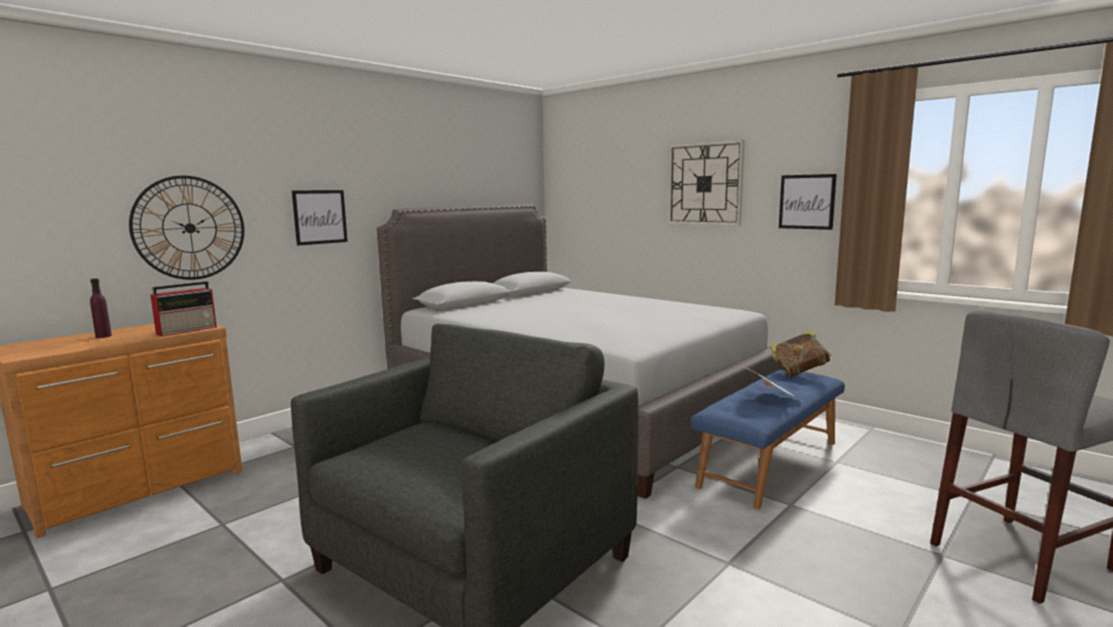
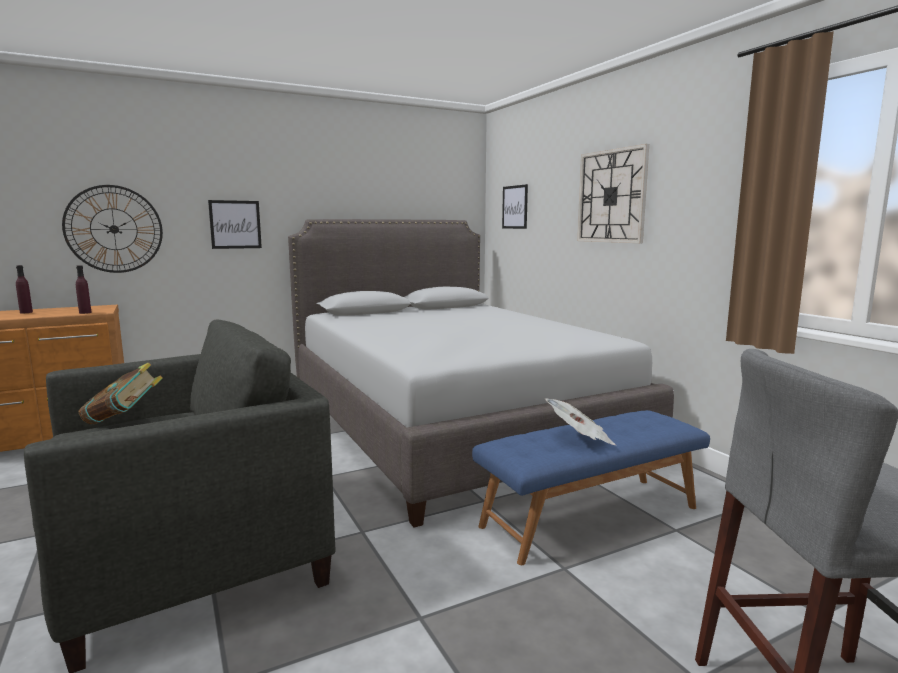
camera: 20 degrees right, 0 degrees up
(188, 330) = (85, 312): radio -> purple bottle
(799, 372) = (657, 416): book -> book (124, 420)
(806, 202) = (708, 214): picture -> picture (515, 207)

